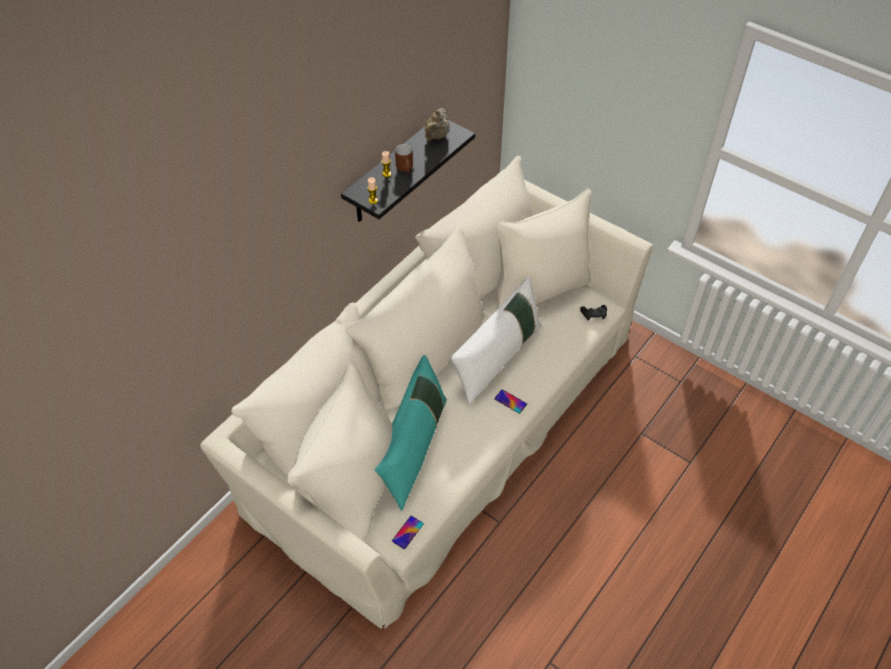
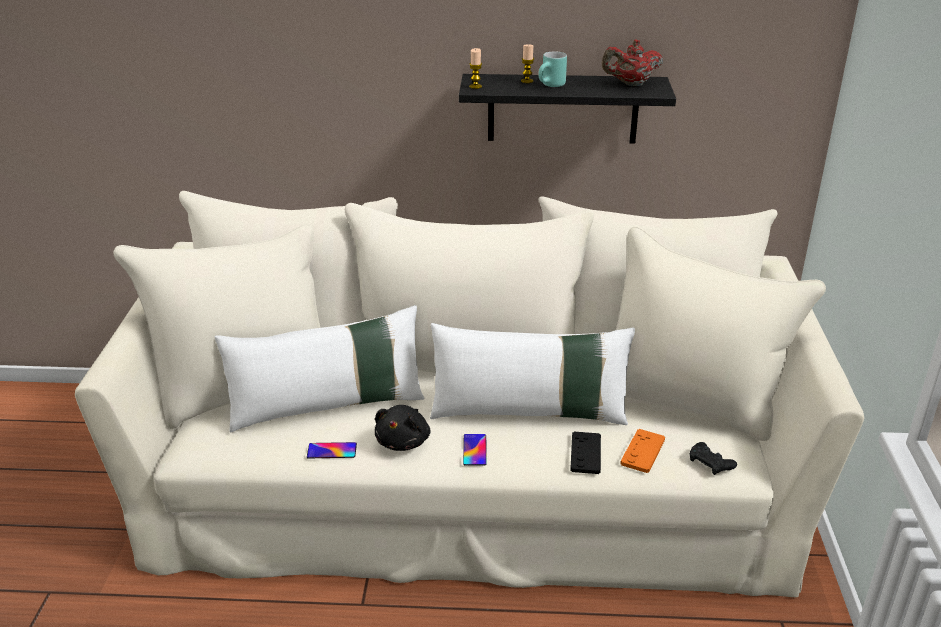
camera: 55 degrees right, 20 degrees down
(406, 169) = (551, 86): brown mug -> turquoise mug
(407, 532) = (203, 451): phone -> phone (332, 451)
(414, 449) = (328, 406): turquoise pillow -> white pillow
(436, 136) = (630, 84): beige teapot -> red teapot
(478, 429) = (404, 441): none -> black plush toy
(550, 357) = (585, 453): none -> black game controller
(566, 334) = (642, 452): none -> orange game controller

